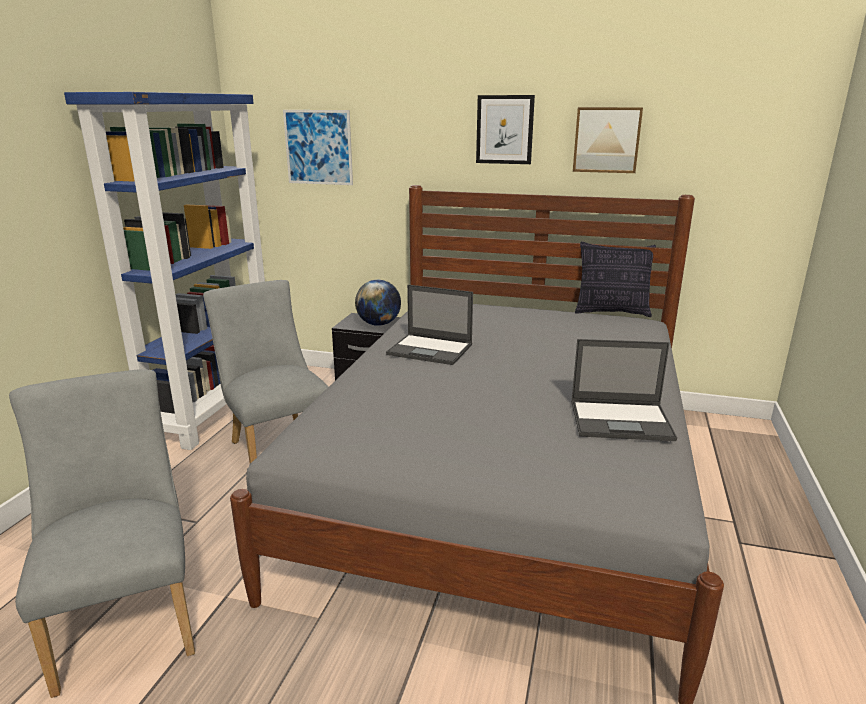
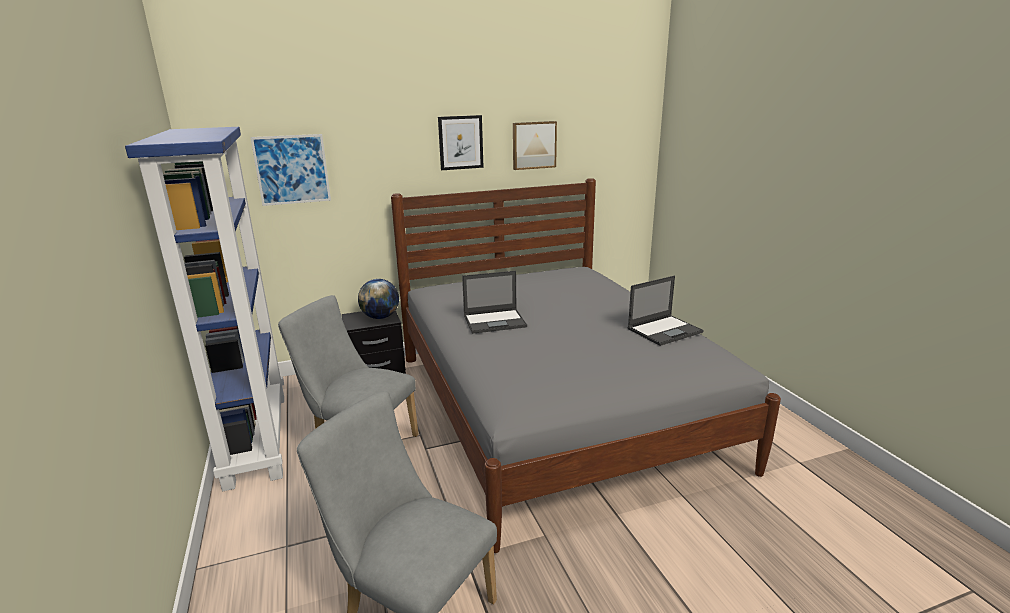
camera: 35 degrees left, 0 degrees up
(611, 312) = (556, 267): pillow -> none

